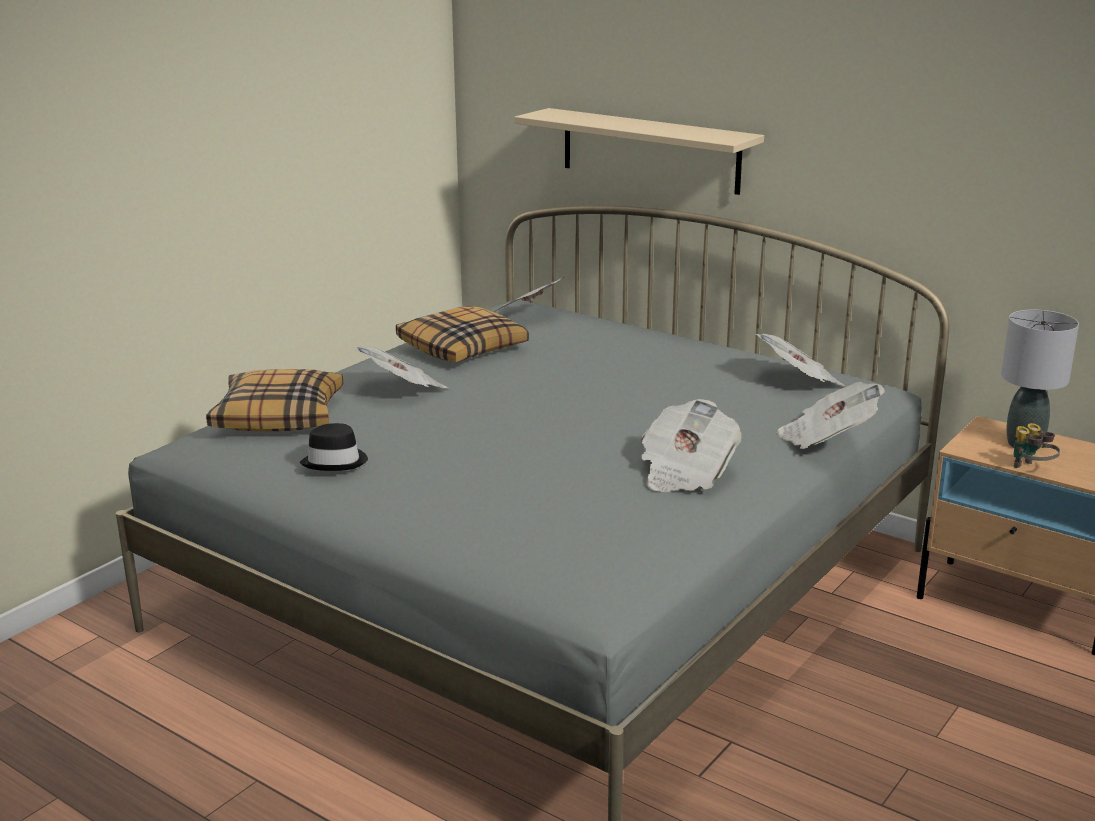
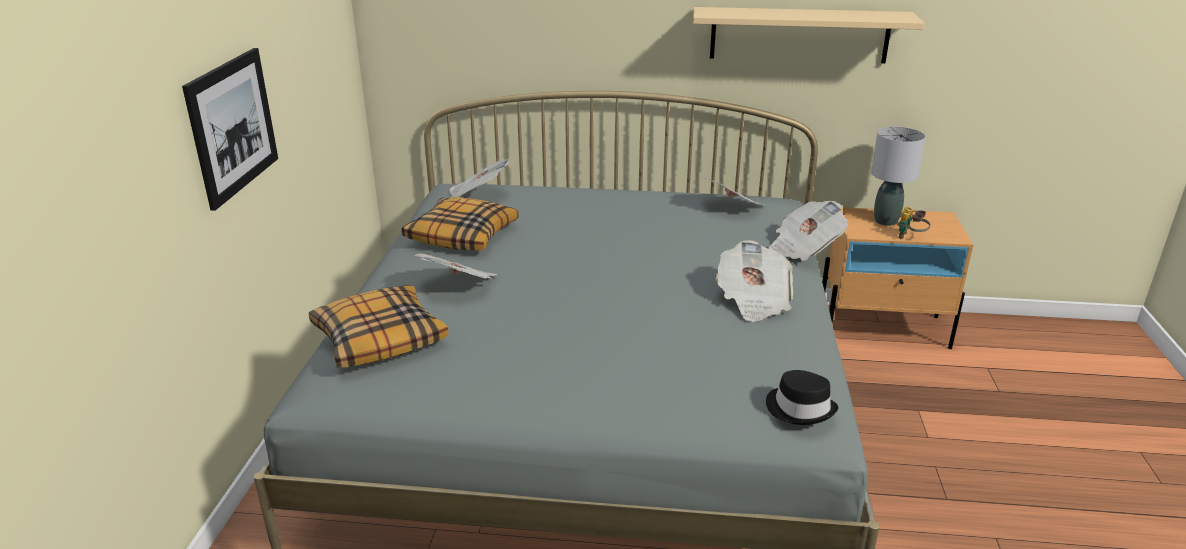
camera: 30 degrees left, 5 degrees up
(223, 182) = (233, 126): none -> picture
(335, 461) = (484, 368): black hat -> black hat (800, 408)
(649, 150) = (557, 44): beige shelf -> beige shelf (799, 35)

